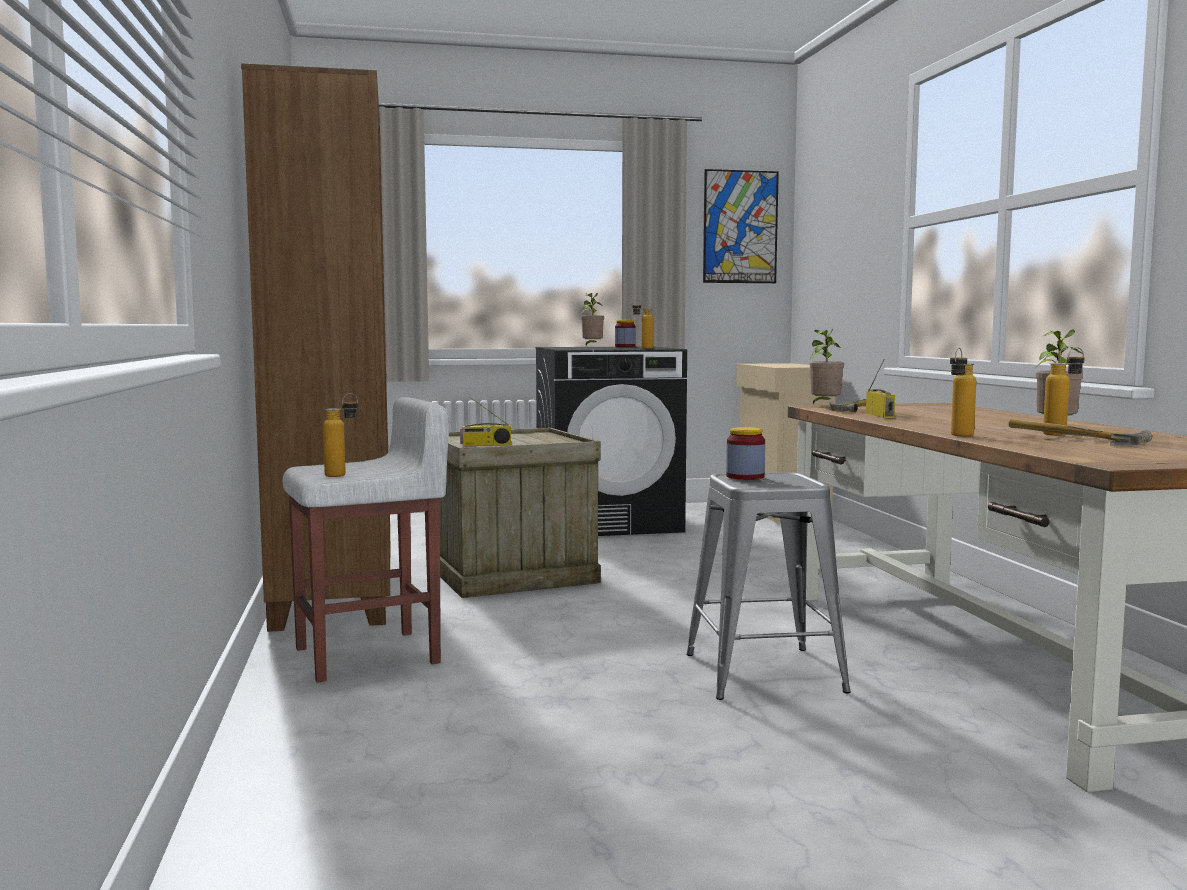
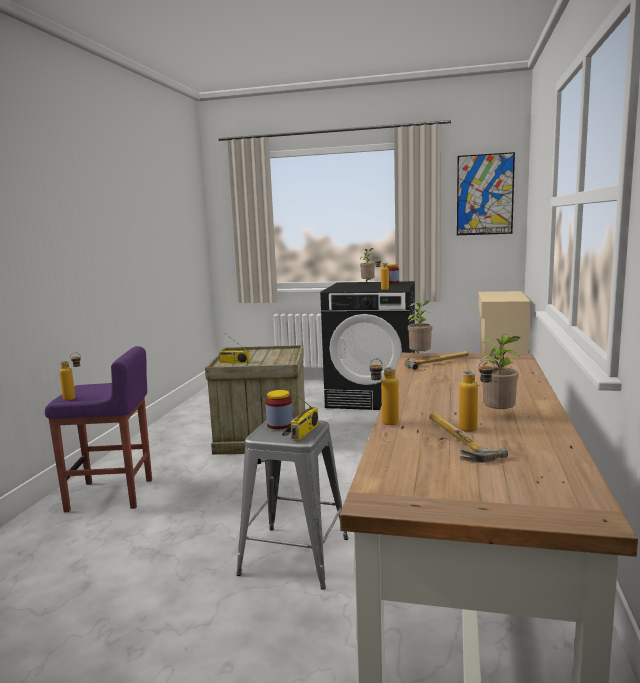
camera: 25 degrees right, 5 degrees up
(336, 596) = (155, 443): brown bookcase -> none
(369, 655) = (111, 495): white stool -> purple stool
(881, 415) = (420, 377): radio -> radio (305, 432)

